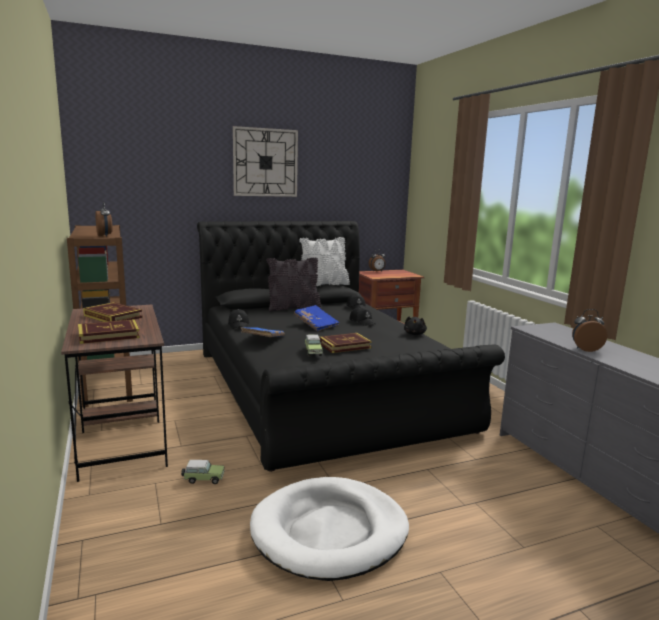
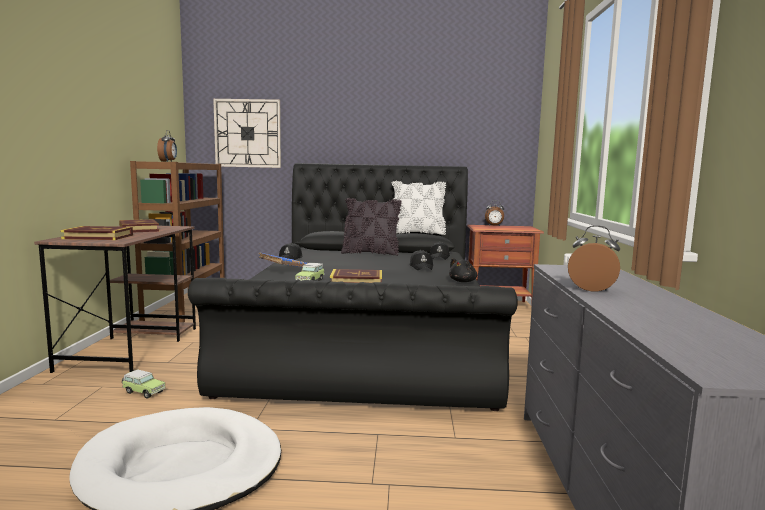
camera: 25 degrees right, 5 degrees down
(265, 162) = (367, 104): wall clock -> wall clock (248, 133)
(316, 325) = (364, 265): blue book -> none

